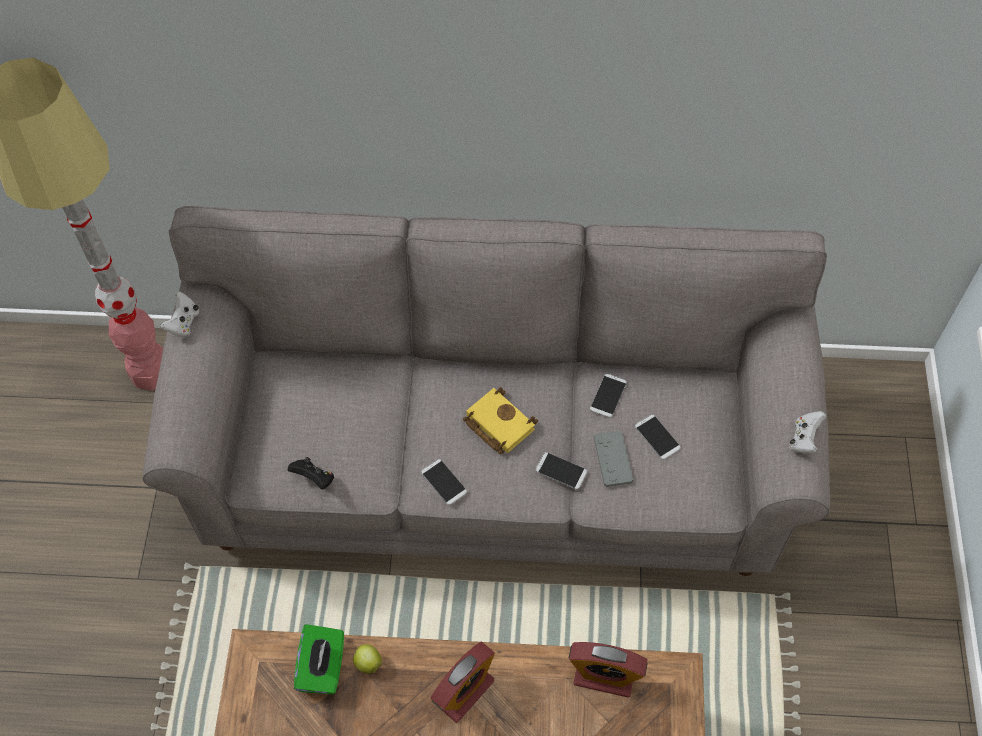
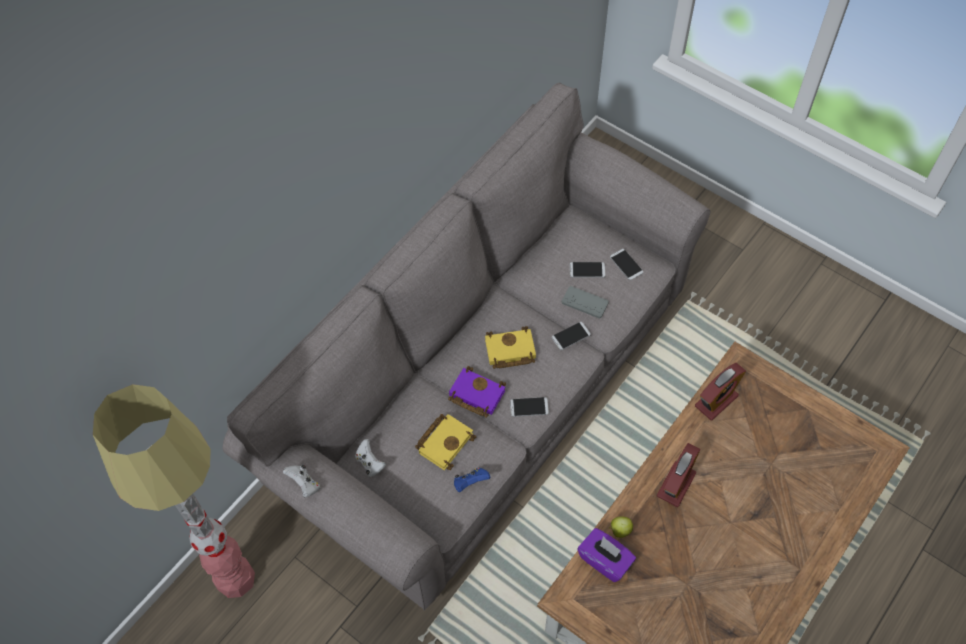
camera: 55 degrees left, 0 degrees up
(314, 479) = (470, 483): black game controller -> blue game controller
(323, 668) = (605, 560): green tissue box -> purple tissue box
(345, 427) = (445, 441): none -> yellow book
(420, 422) = (475, 395): none -> purple book
(464, 691) = (676, 484): alarm clock -> alarm clock turned 45 degrees clockwise
(608, 396) = (538, 278): phone -> phone (626, 264)
(804, 439) = (666, 189): white game controller -> white game controller (370, 463)

